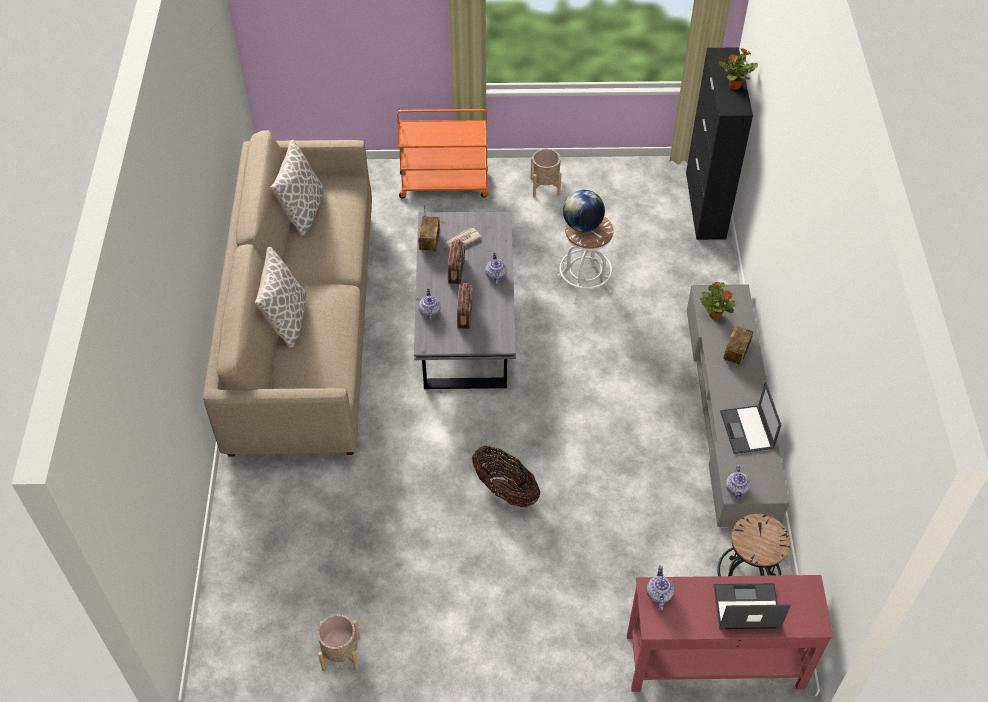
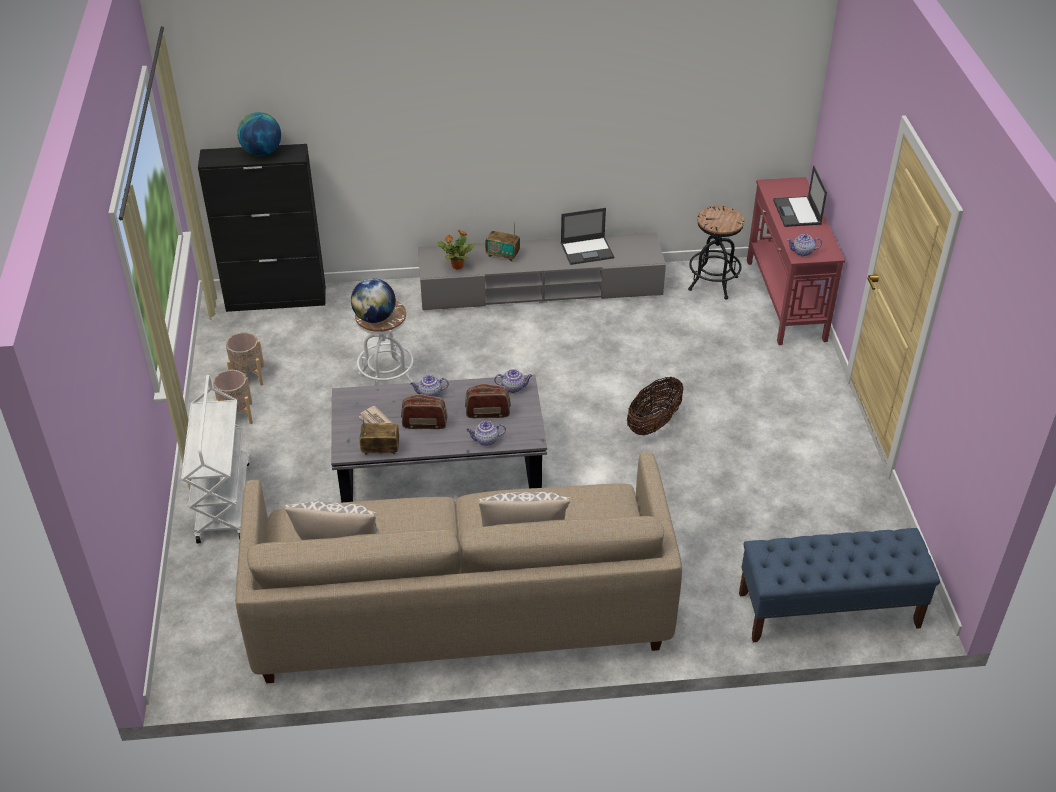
camera: 95 degrees left, 10 degrees down
(238, 596) = (828, 610): none -> blue bench
(341, 653) = (860, 521): beige planter -> beige planter (247, 376)
(445, 184) = (223, 500): orange cart -> white cart
(734, 86) = (262, 152): potted plant -> globe
(736, 489) = (649, 257): teapot -> teapot (513, 387)

